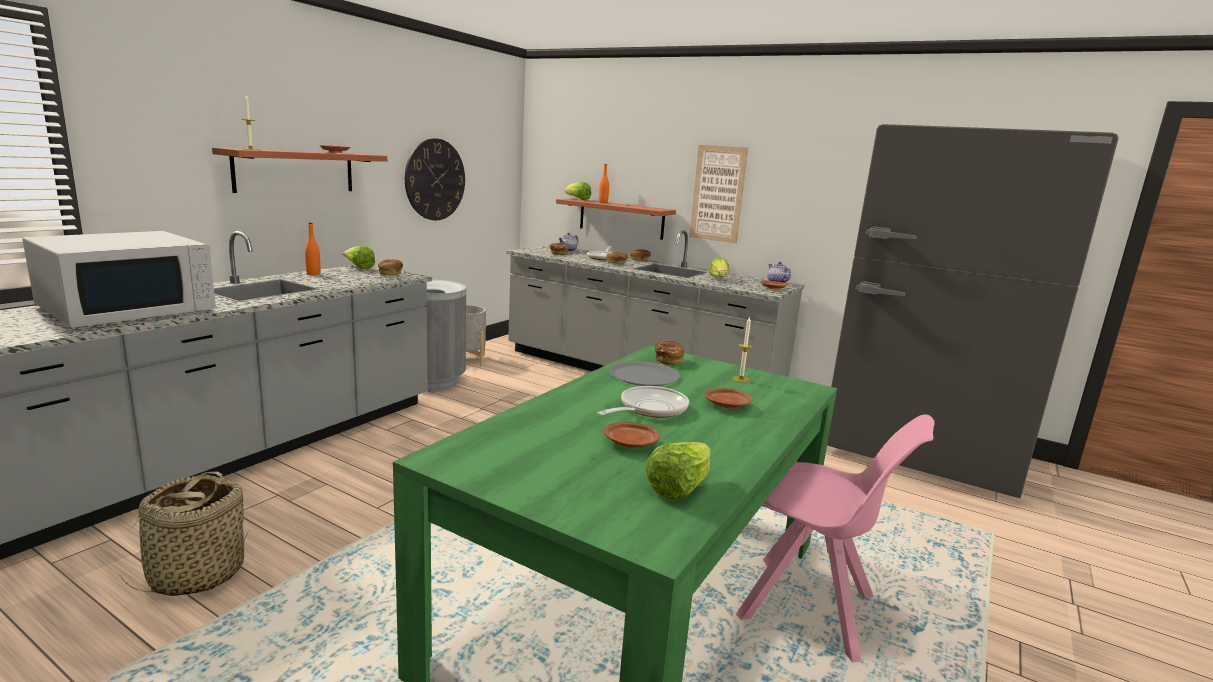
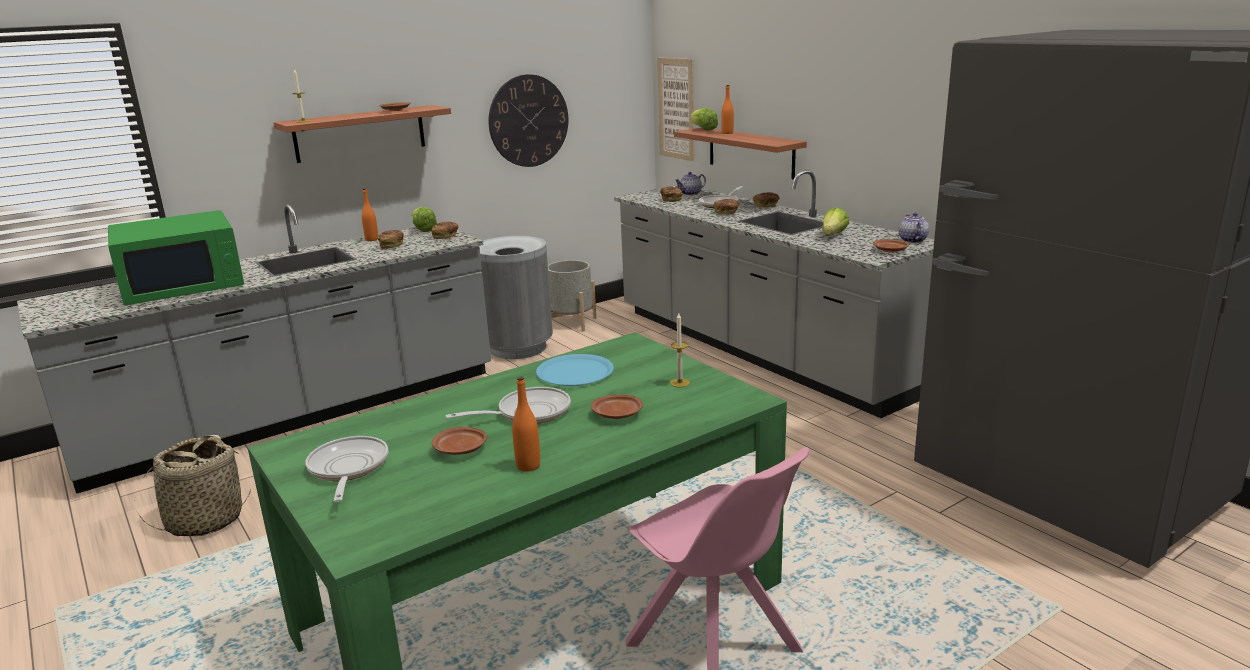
camera: 25 degrees right, 5 degrees up
(129, 308) = (184, 284): white microwave -> green microwave
(540, 471) = (347, 469): none -> frying pan
(644, 375) = (575, 372): grey plate -> blue plate
(668, 360) = (628, 353): bread -> bread (392, 246)
(678, 488) = (445, 500): lettuce -> none
(712, 451) = (528, 466): none -> orange bottle
(718, 194) = (851, 120): picture -> picture (676, 109)

